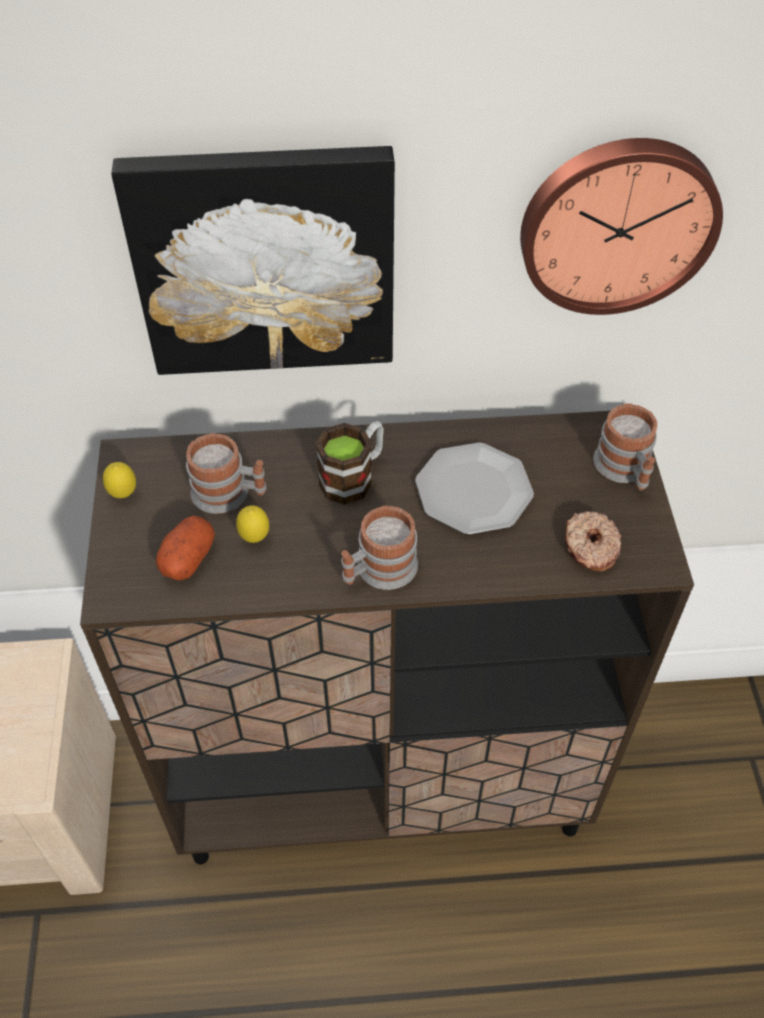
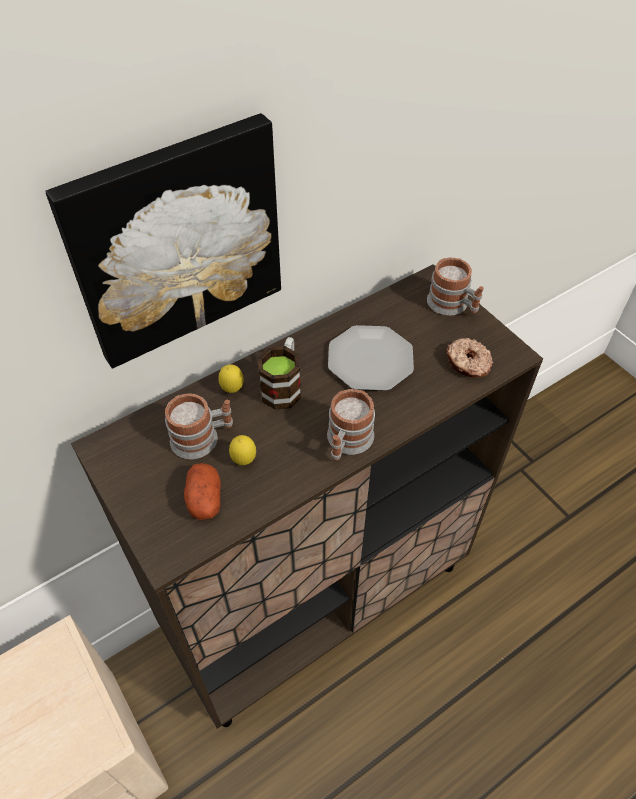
camera: 30 degrees left, 0 degrees up
(123, 494) = (120, 476): lemon -> lemon (232, 390)
(617, 224) = (409, 131): wall clock -> none

